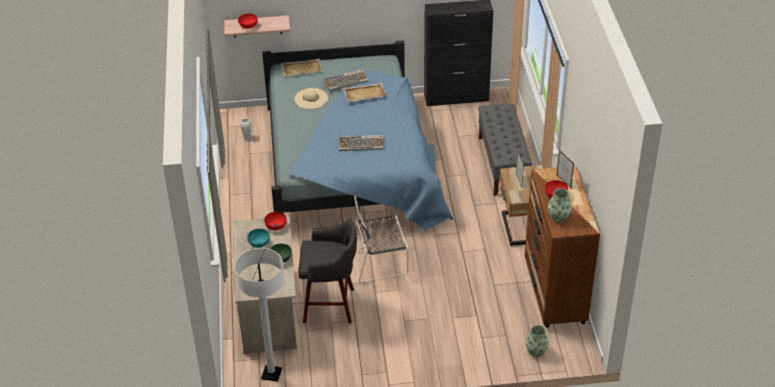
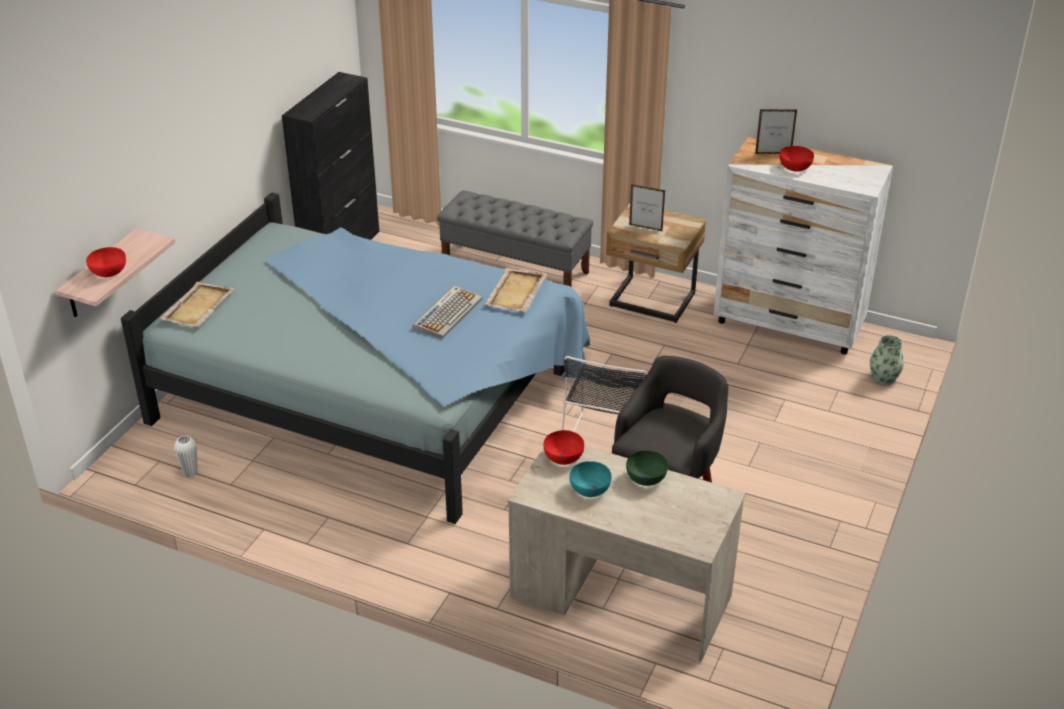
camera: 60 degrees left, 5 degrees down
(271, 374) = (768, 645): white floor lamp -> none
(311, 98) = (282, 323): beige hat -> none
(346, 80) = (285, 276): keyboard -> none
(364, 94) = (336, 272): beige tray -> beige tray (515, 293)
(554, 293) = (789, 324): brown dresser -> white dresser
(558, 217) = (839, 179): vase -> none

